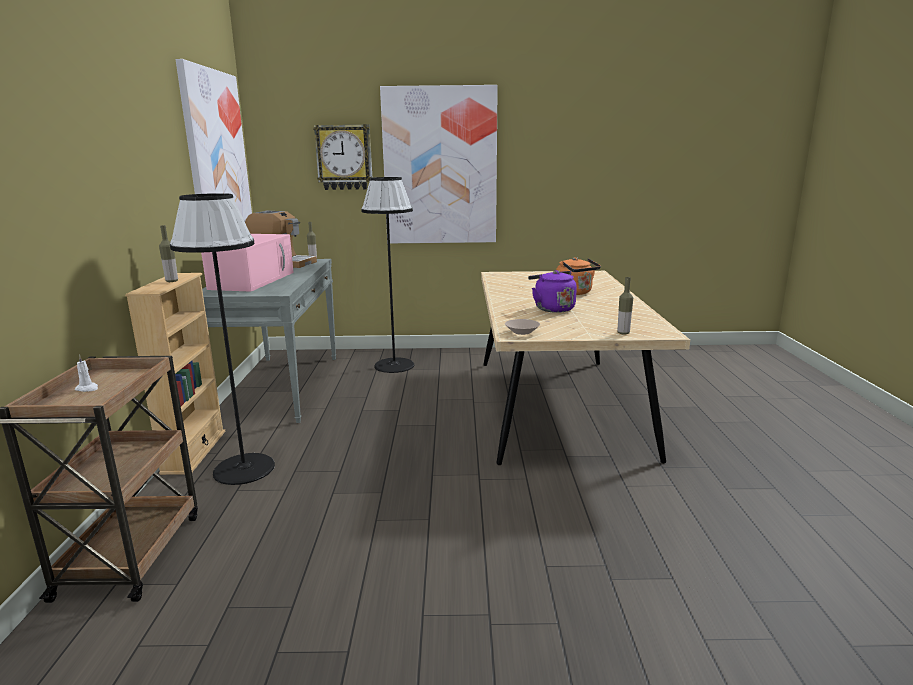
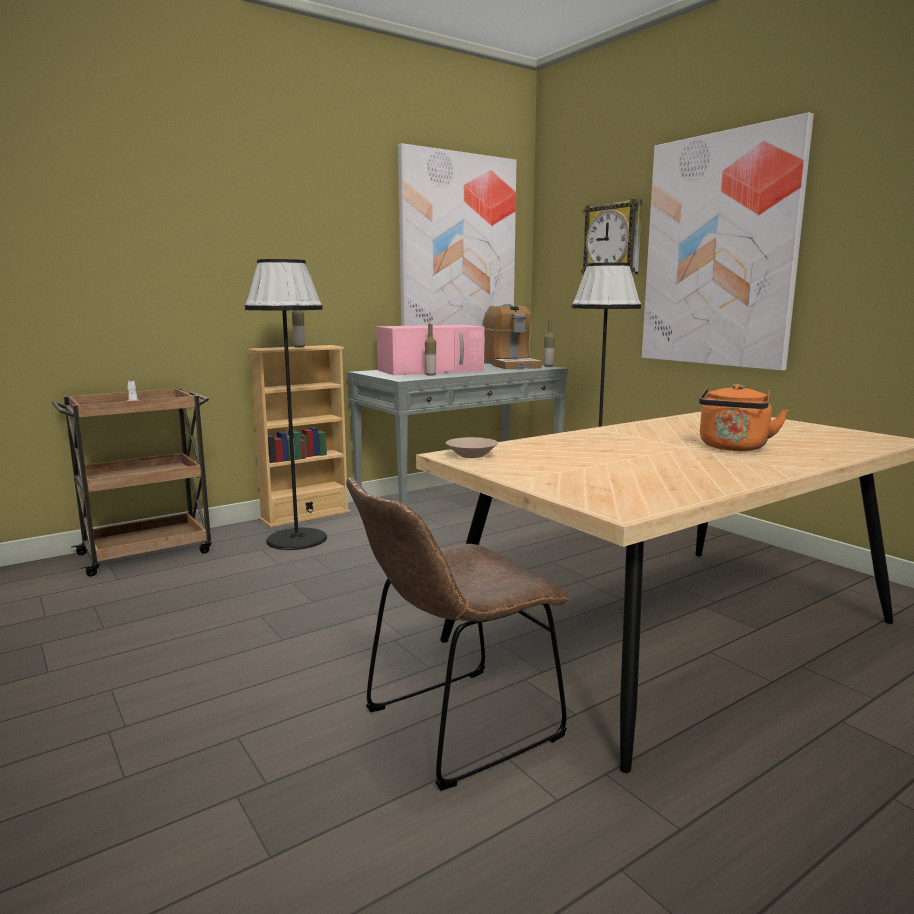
camera: 55 degrees right, 5 degrees down
(552, 308) = (615, 451): purple kettle -> none
(596, 491) = (454, 727): none -> brown chair
(623, 333) = (569, 490): bottle -> bottle (430, 375)

